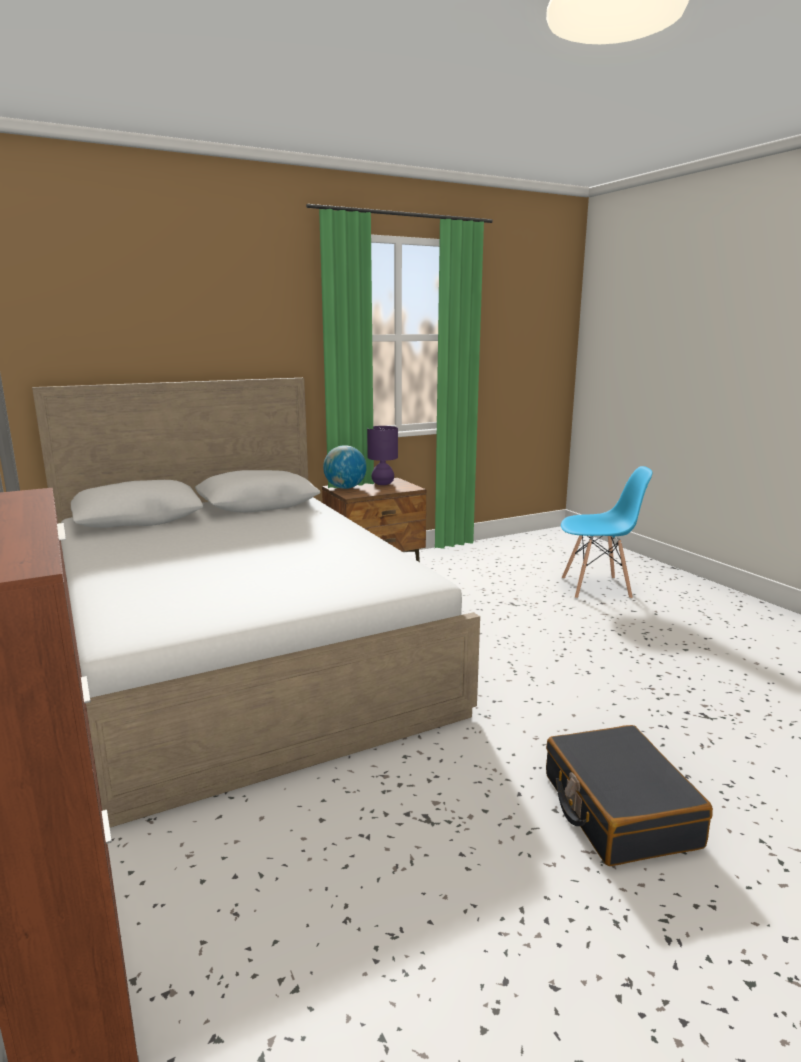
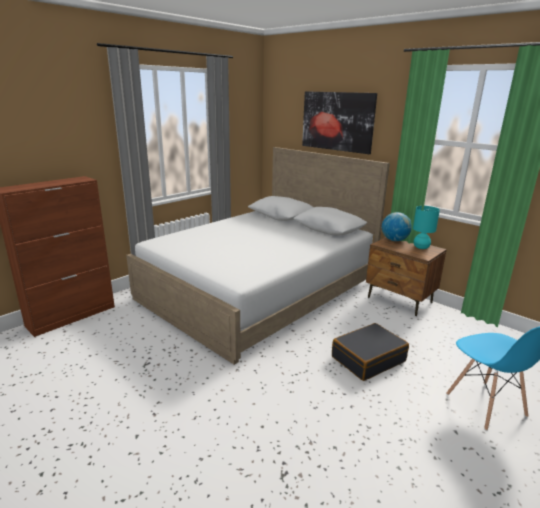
camera: 70 degrees right, 5 degrees up
(190, 319) = (337, 121): none -> picture
(383, 483) = (421, 247): purple table lamp -> turquoise table lamp
(618, 810) = (161, 426): black suitcase -> black suitcase (368, 359)

